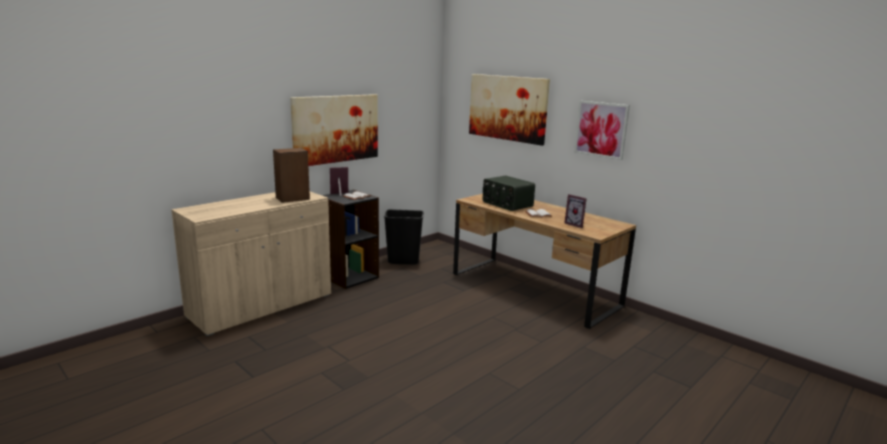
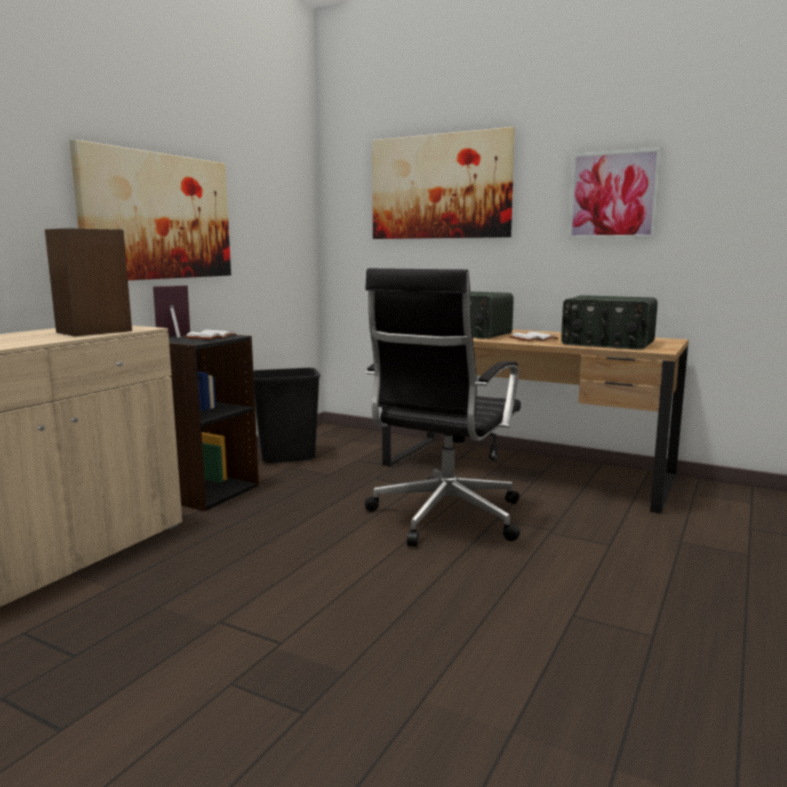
camera: 15 degrees left, 5 degrees down
(464, 312) = (444, 518): none -> black office chair
(576, 224) = (607, 344): picture frame -> radio

